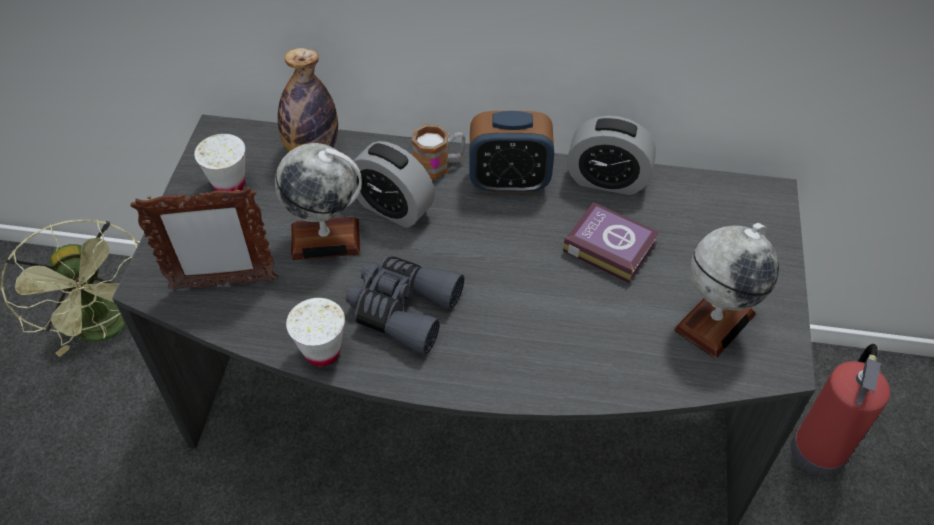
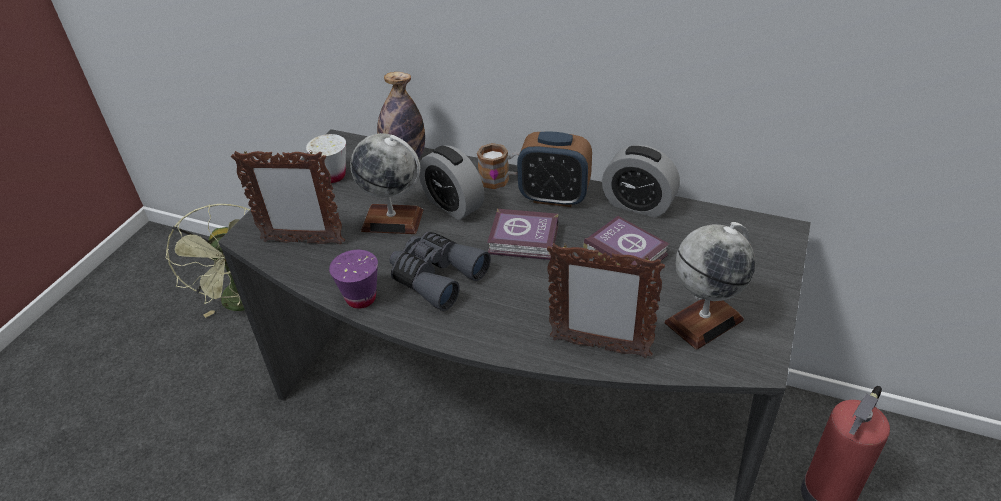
camera: 15 degrees right, 10 degrees down
(322, 352) = (361, 298): white cup -> purple cup
(492, 246) = (525, 241): none -> book
(612, 372) = (599, 347): none -> picture frame

